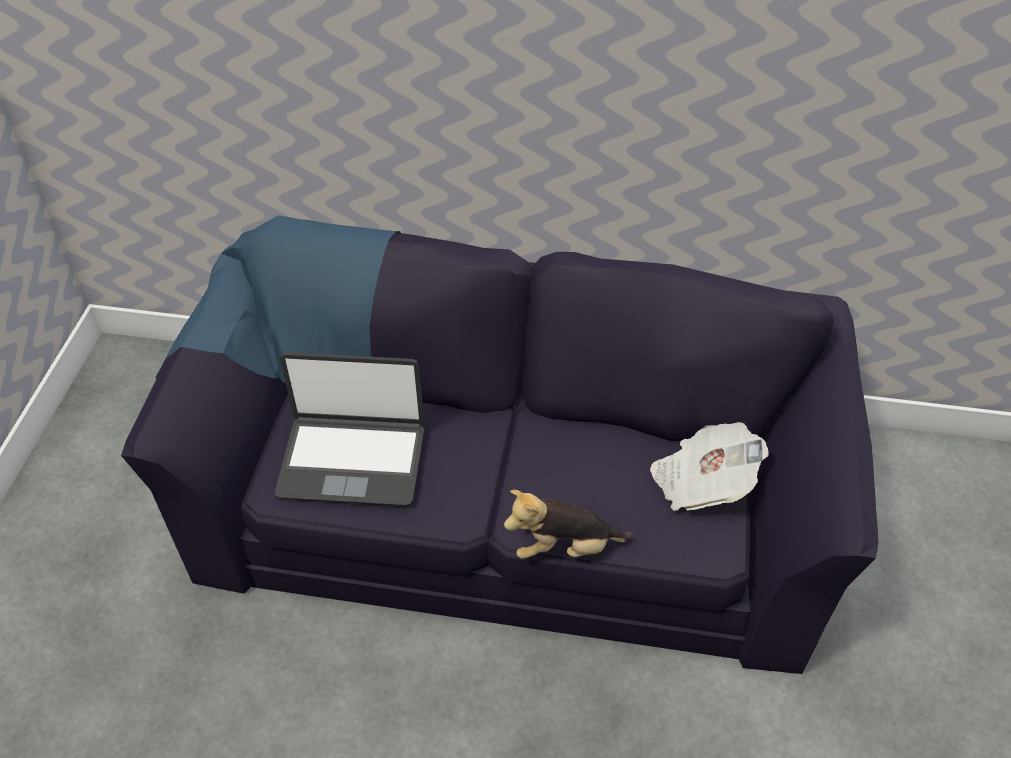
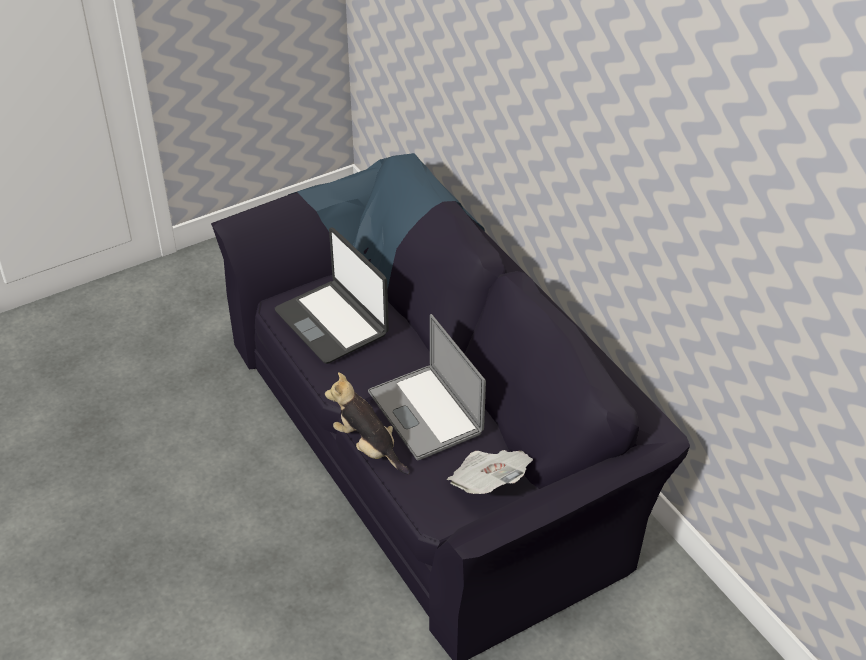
camera: 50 degrees right, 5 degrees down
(562, 468) = (425, 412): none -> laptop

